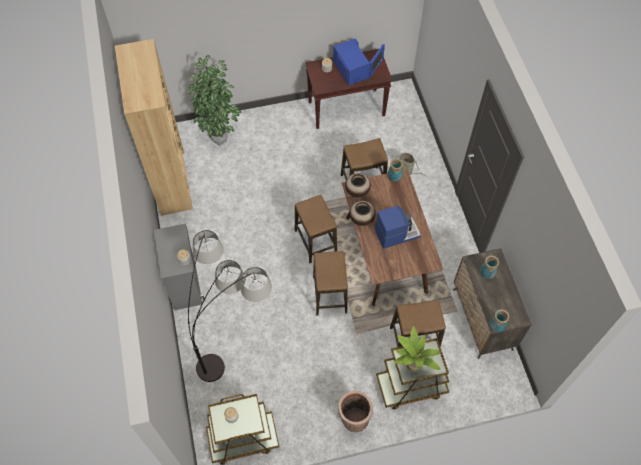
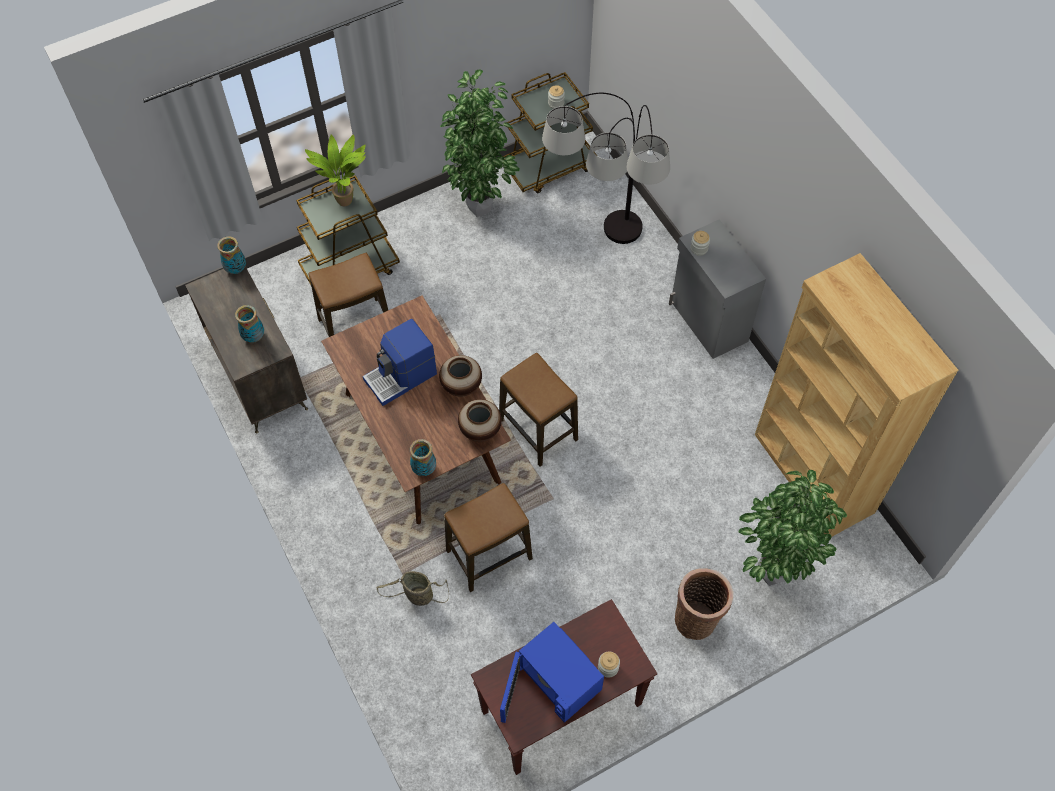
camera: 165 degrees right, 0 degrees up
(304, 414) = (482, 207): none -> potted plant
(329, 294) = (492, 356): stool -> none
(353, 420) = (417, 214): basket -> basket (697, 618)

